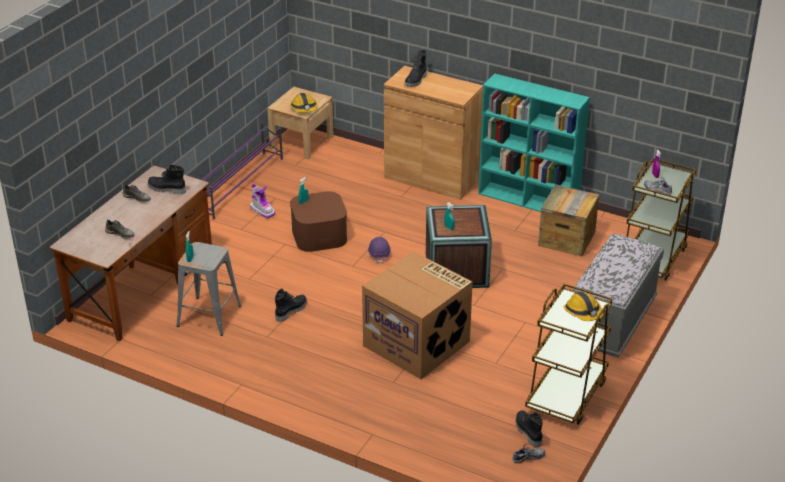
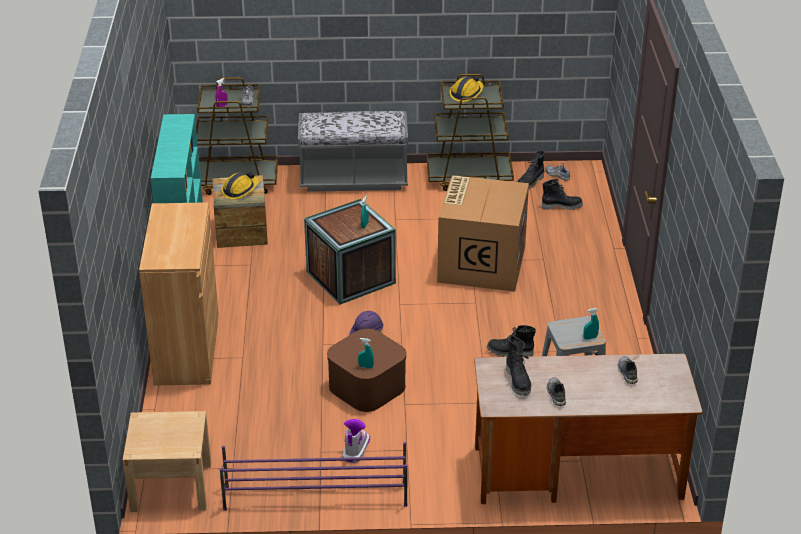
camera: 120 degrees left, 0 degrees up
(304, 109) = (181, 422): hard hat -> hard hat (240, 190)
(416, 81) = (174, 248): black boot -> black boot (561, 206)

